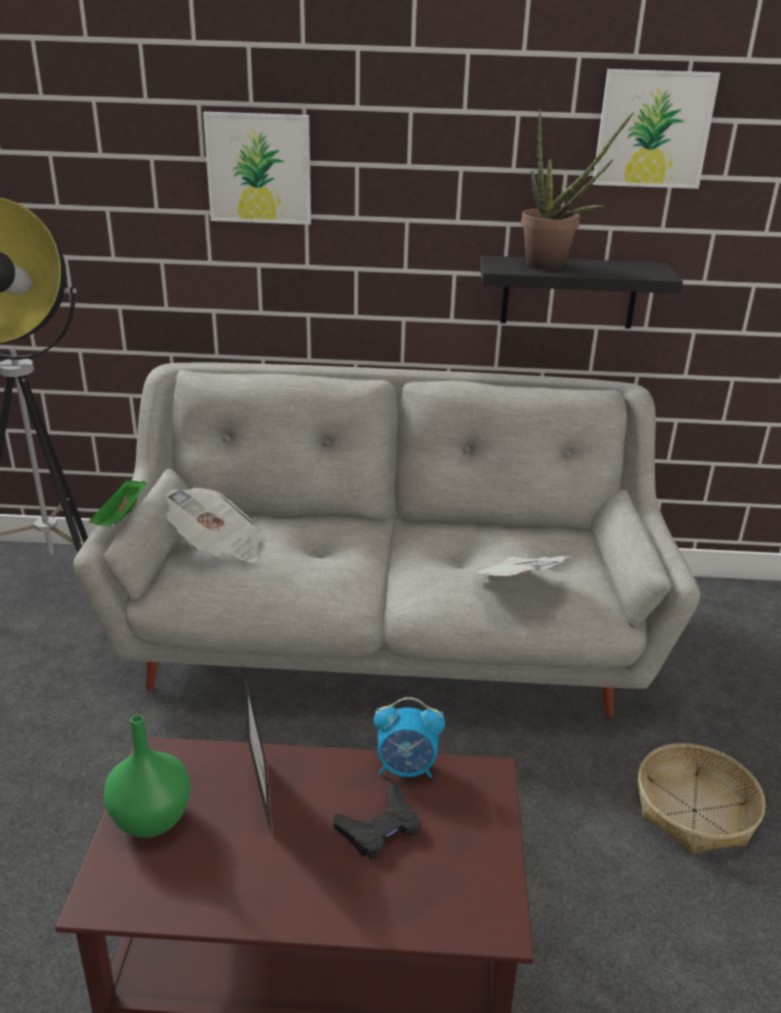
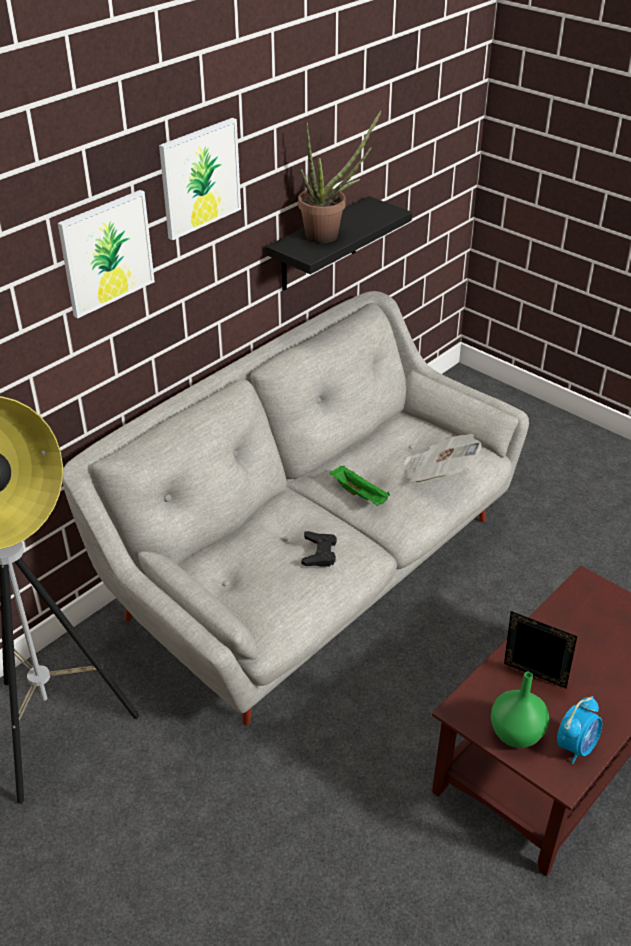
camera: 50 degrees left, 10 degrees up
(122, 516) = (193, 607): green tray -> green tray (360, 495)
(218, 547) = (248, 581): newspaper -> none
(379, 828) = (593, 643): black game controller -> black game controller (319, 553)
(406, 768) = (557, 609): alarm clock -> alarm clock (576, 746)
(653, 129) = (353, 106): picture -> picture (200, 178)
(695, 810) = (577, 539): basket -> none

